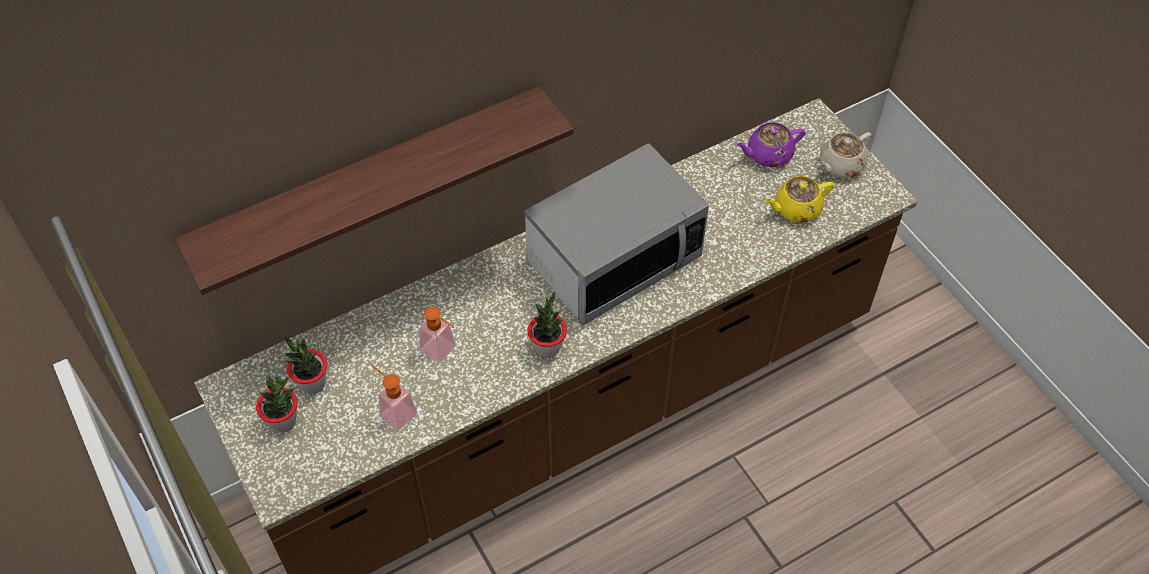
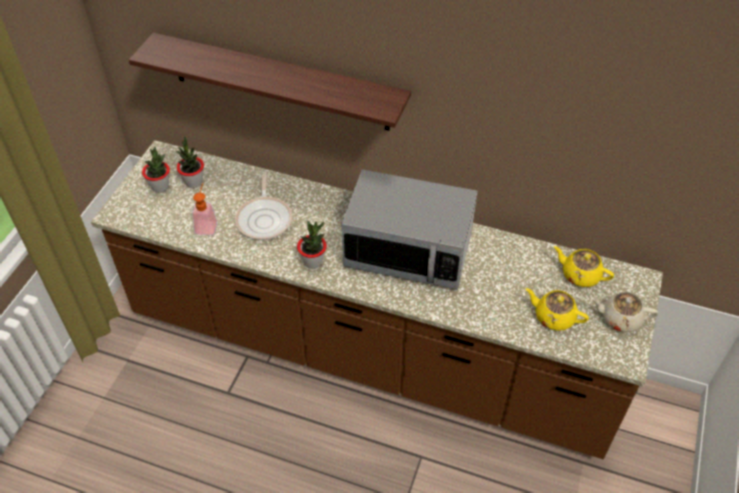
camera: 50 degrees right, 5 degrees down
(443, 351) = (265, 219): soap dispenser -> frying pan
(768, 154) = (580, 275): purple teapot -> yellow teapot

